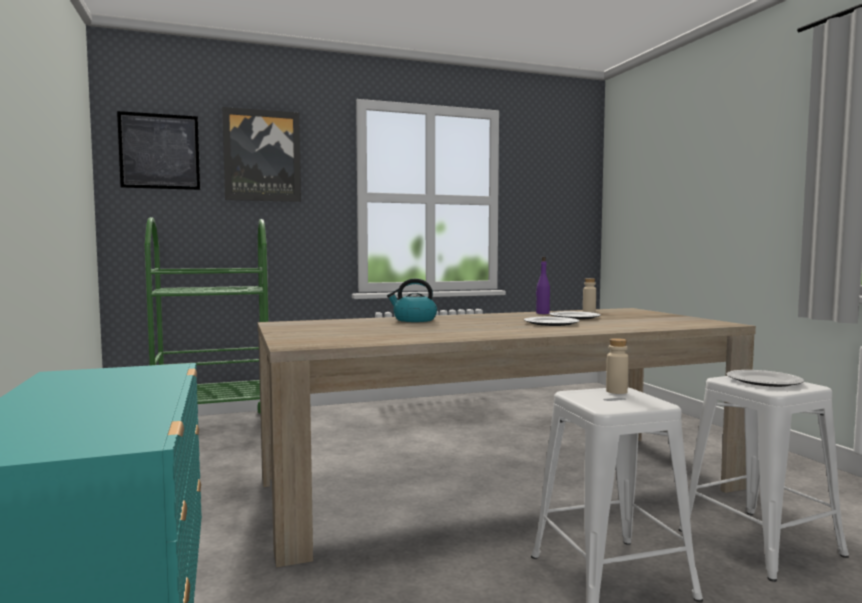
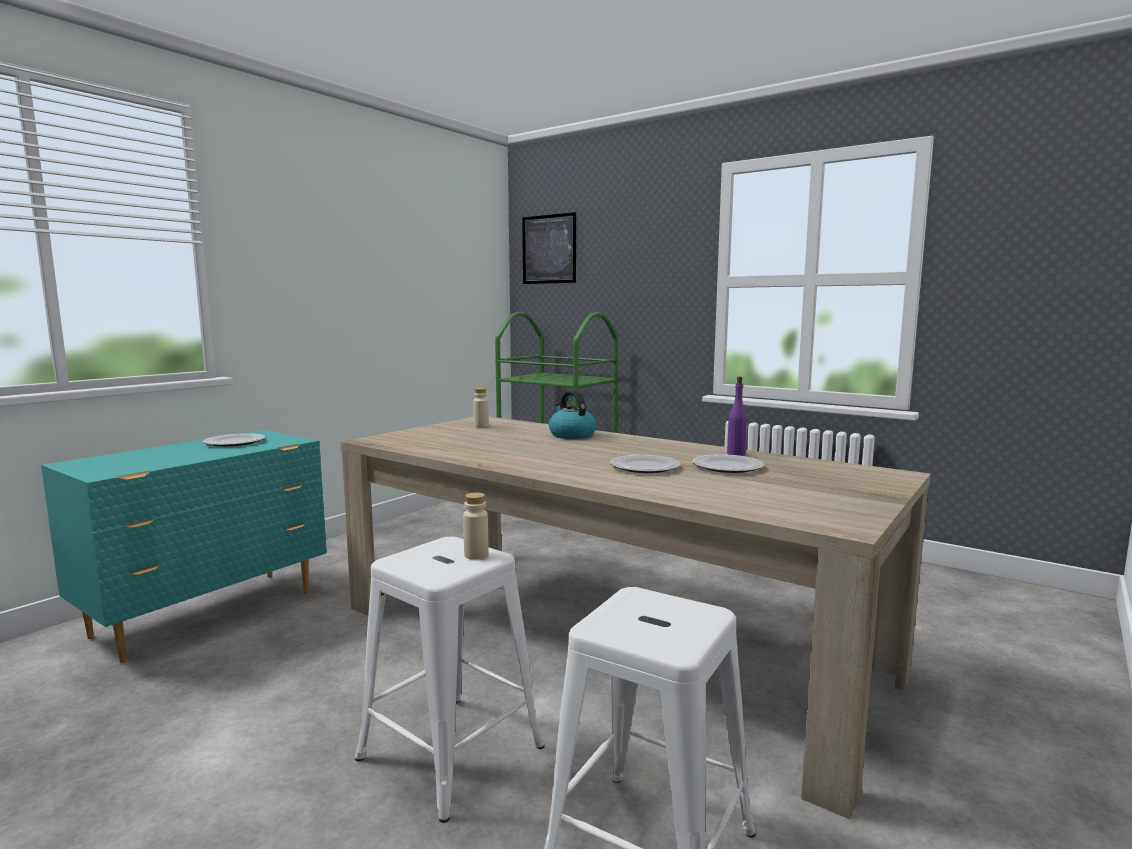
camera: 55 degrees right, 5 degrees up
(262, 156) = (626, 244): picture -> none
(589, 311) = (814, 464): beige bottle -> beige bottle (481, 426)
(763, 381) = (657, 616): plate -> plate (235, 442)

